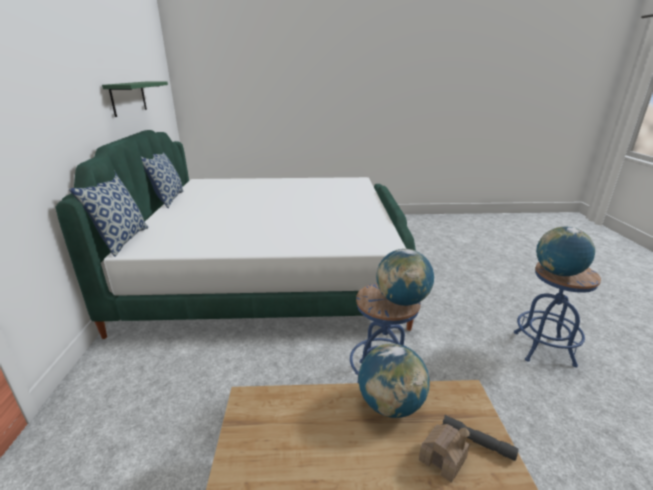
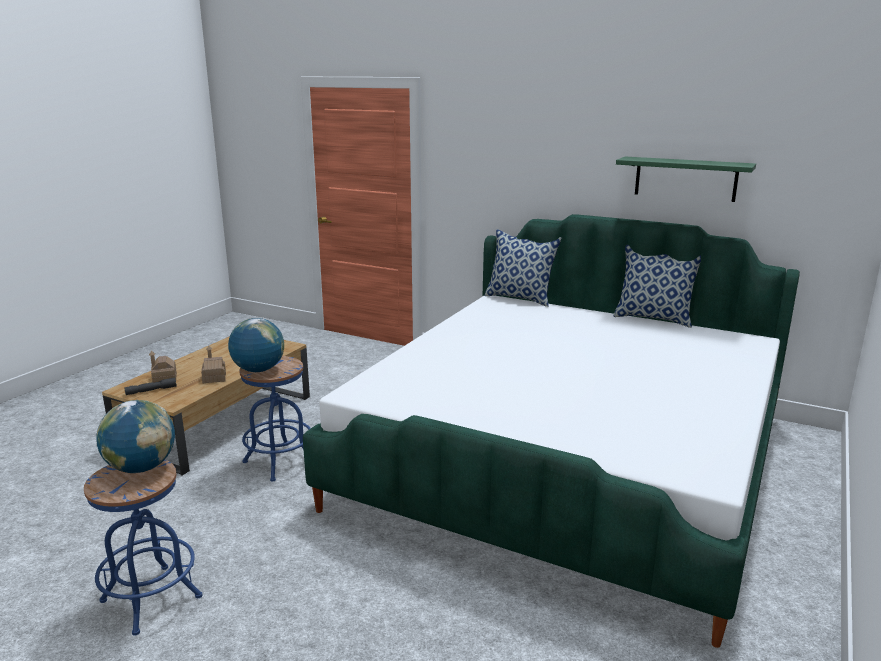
camera: 120 degrees right, 5 degrees down
(390, 405) = (214, 378): globe -> toy house

